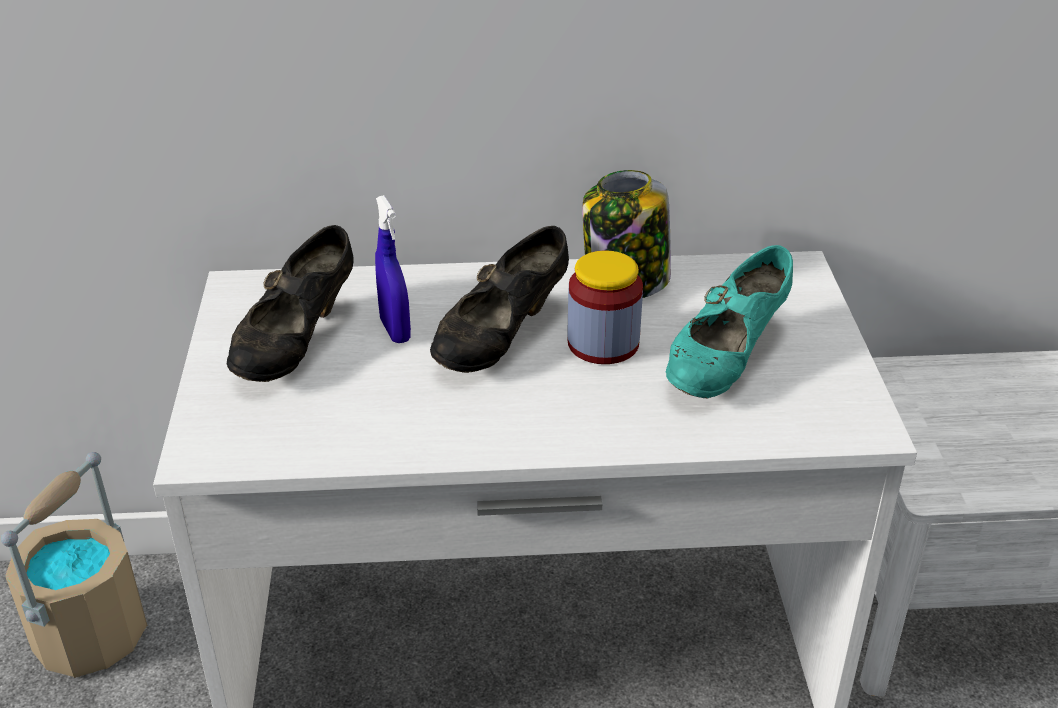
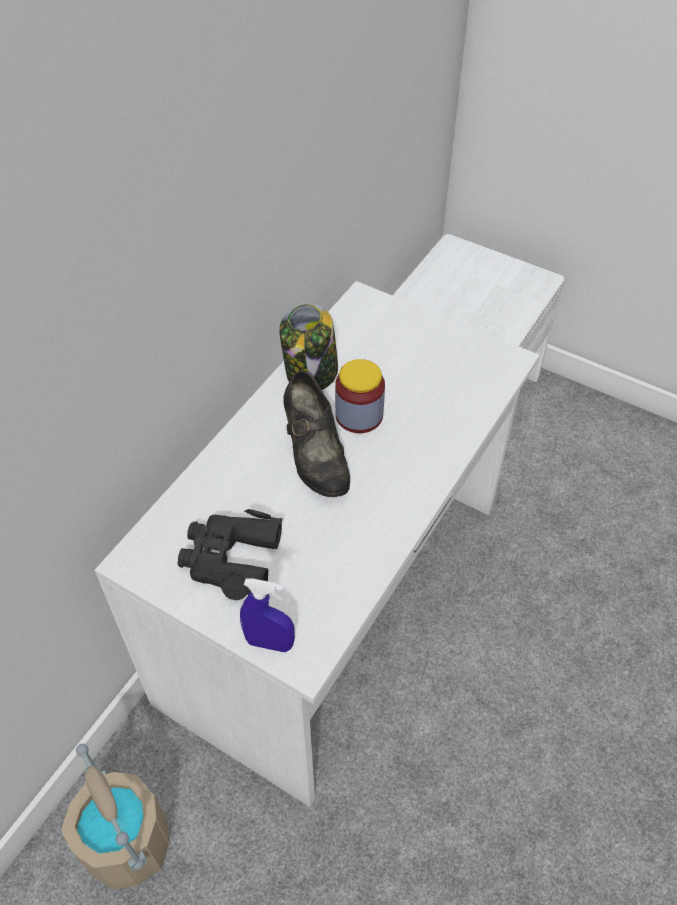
camera: 55 degrees left, 15 degrees up
(296, 344) = (230, 559): black shoe -> black binoculars
(395, 330) = (261, 502): blue spray bottle -> blue spray bottle (269, 643)
(725, 362) = (418, 377): turquoise shoe -> none

